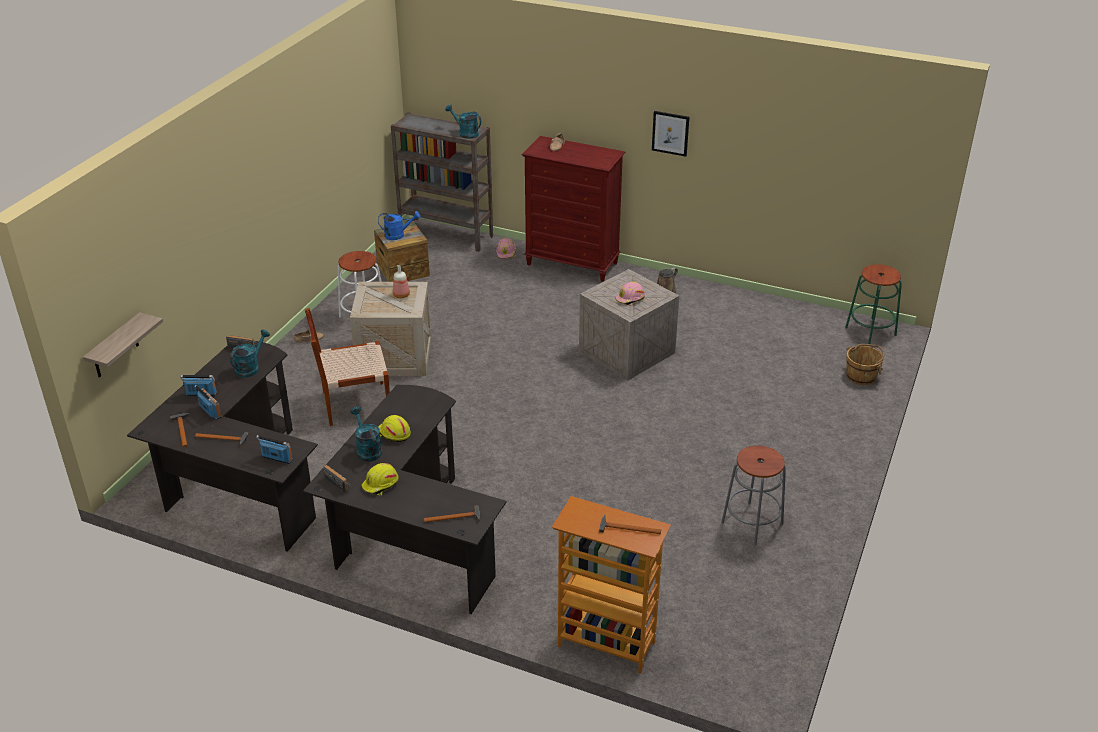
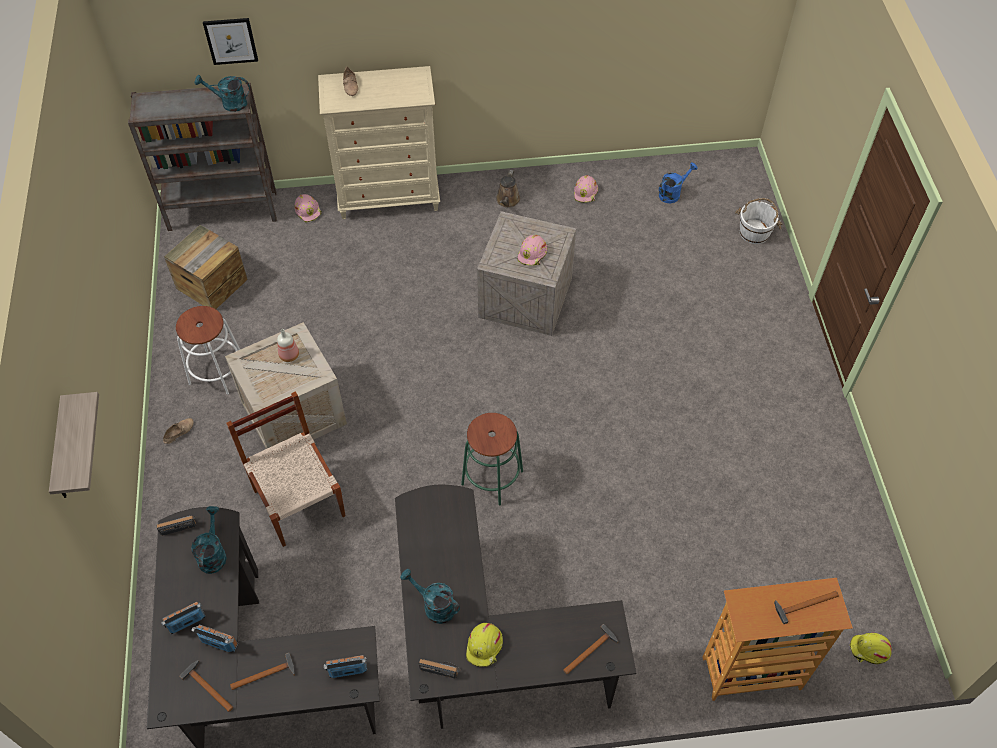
camera: 30 degrees left, 20 degrees up
(115, 347) = (71, 640): shelf -> shelf (61, 453)
(354, 404) = (298, 501): chair -> chair turned 105 degrees clockwise
(393, 434) = (445, 569): yellow hard hat -> yellow hard hat (869, 650)
(398, 235) = (199, 253): blue watering can -> blue watering can (672, 193)
(573, 264) = (389, 198): red dresser -> beige dresser
(670, 133) = (483, 33): picture -> picture (231, 41)
(732, 308) = (586, 193): none -> pink hard hat
(752, 523) = (778, 461): grey stool -> none
(861, 376) = (754, 232): brown bucket -> white bucket
(870, 331) = (727, 171): green stool -> green stool (492, 477)

